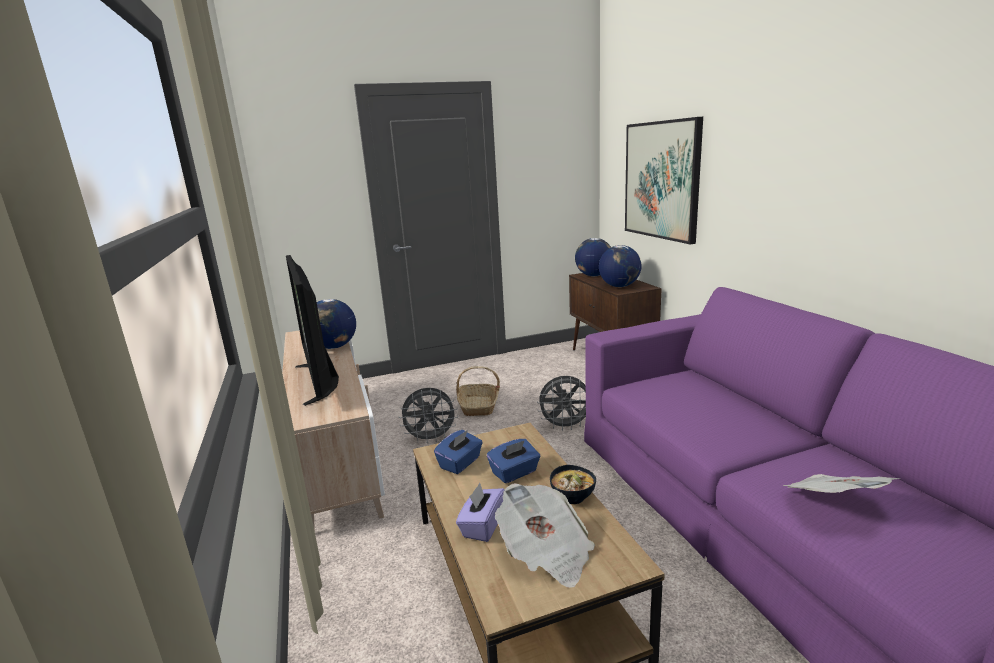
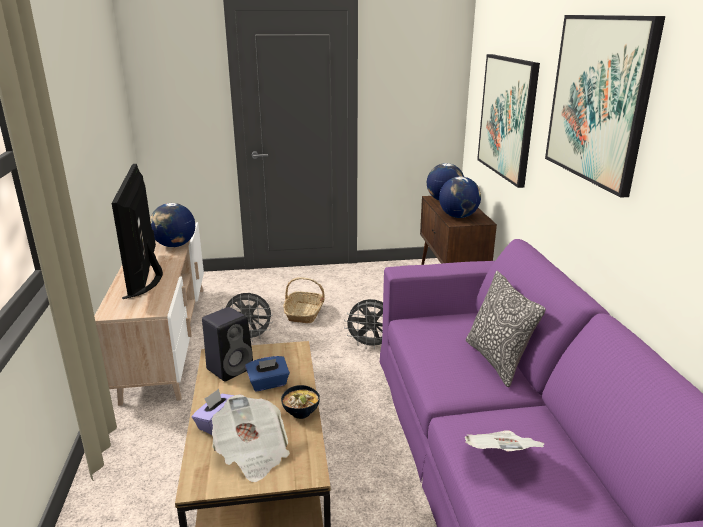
camera: 10 degrees right, 5 degrees up
(460, 463) = (231, 368): blue tissue box -> black speaker
(746, 409) = (497, 361): none -> pillow
(797, 131) = (598, 99): none -> picture

